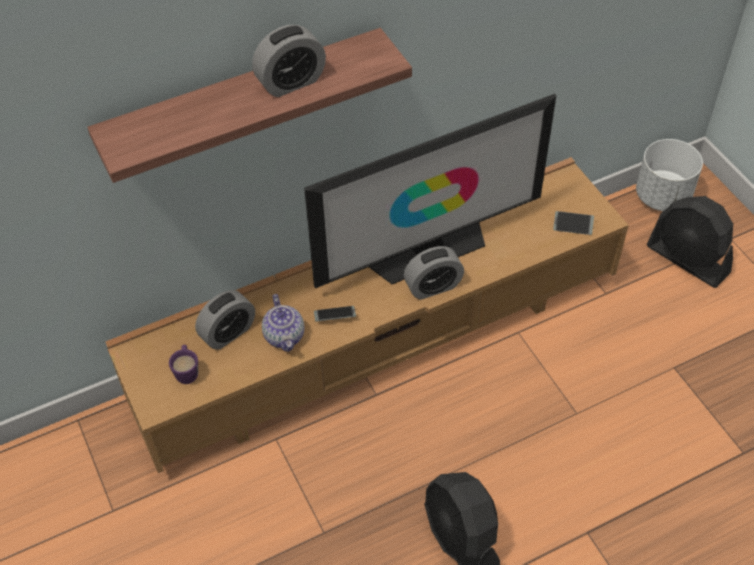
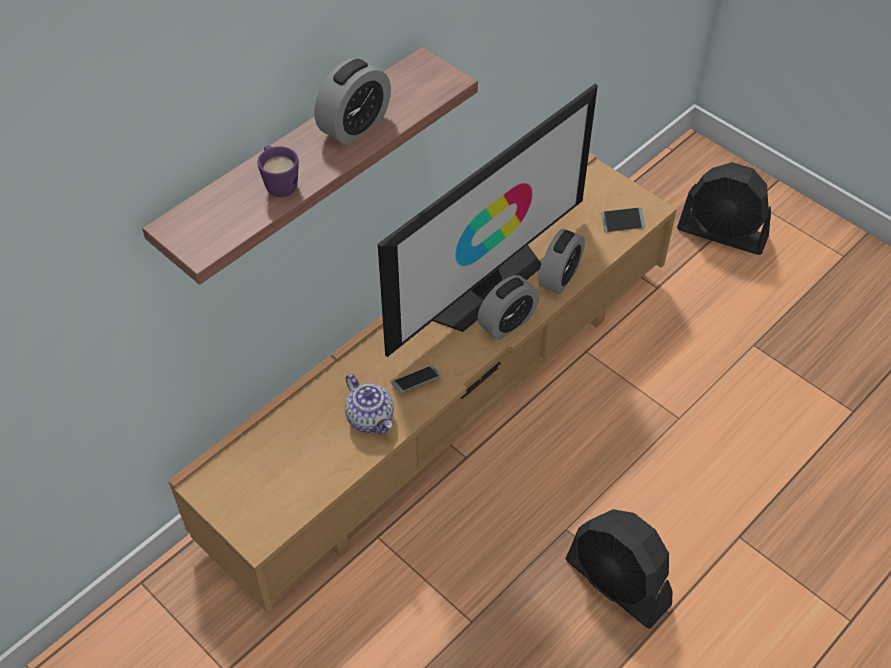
camera: 20 degrees left, 0 degrees up
(187, 371) = (277, 487): purple mug -> purple mug (279, 183)
(228, 333) = (306, 432): alarm clock -> alarm clock (559, 277)
(663, 196) = (672, 175): white planter -> none

